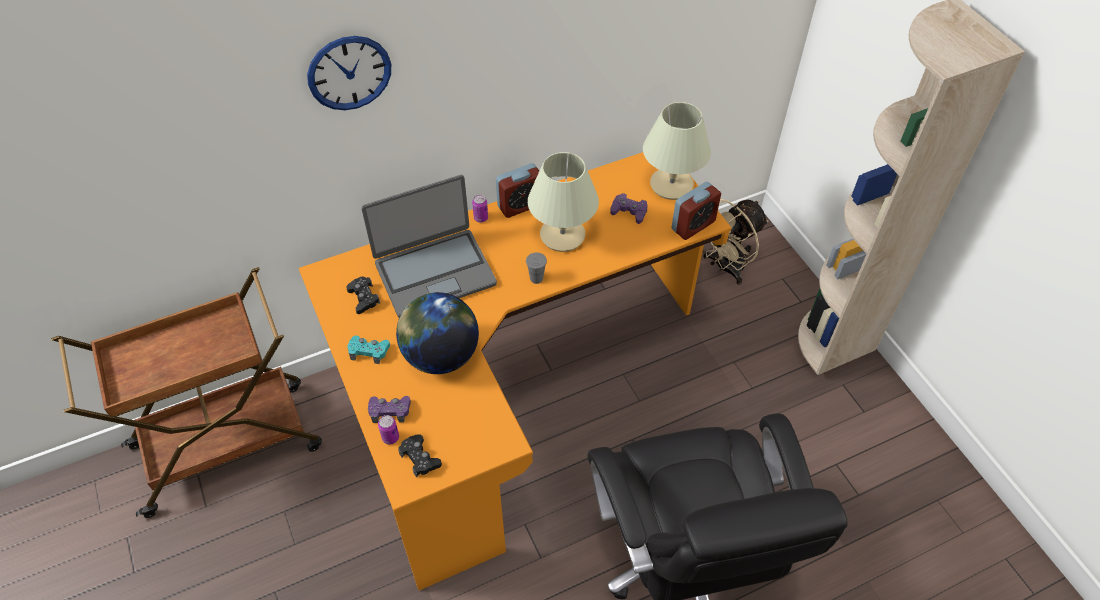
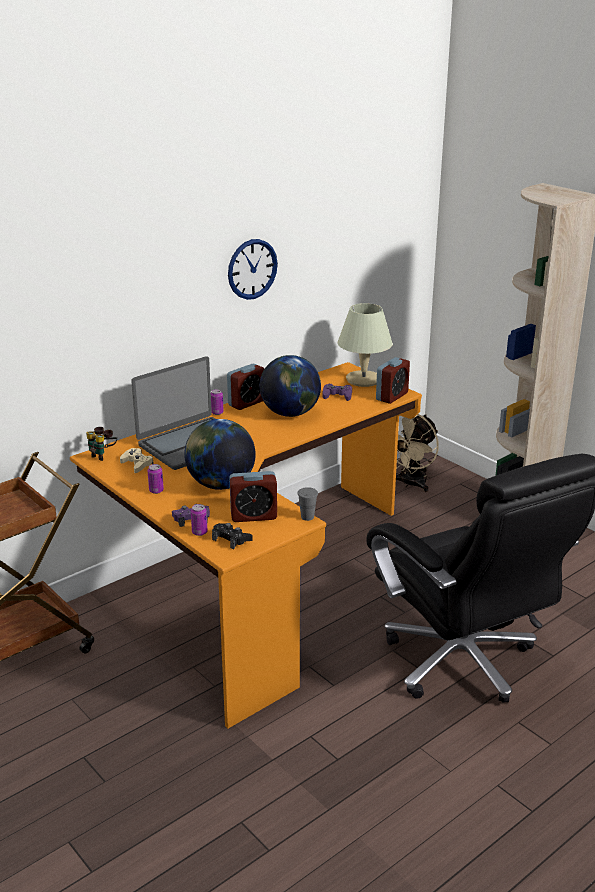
camera: 15 degrees left, 25 degrees down
(333, 273) = (103, 455): none -> binoculars
(349, 73) = (122, 259): wall clock -> wall clock (252, 269)
(364, 298) = (137, 464): black game controller -> beige game controller
(369, 351) = (156, 491): turquoise game controller -> can
(457, 421) = (253, 516): none -> alarm clock
(536, 278) = (280, 436): grey cup -> grey cup (307, 517)
(563, 235) = (290, 413): beige table lamp -> globe

